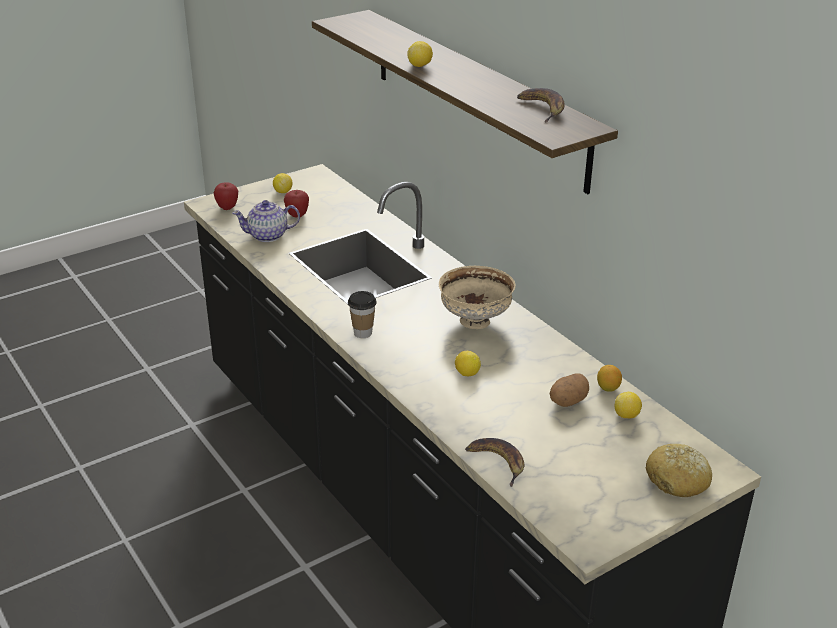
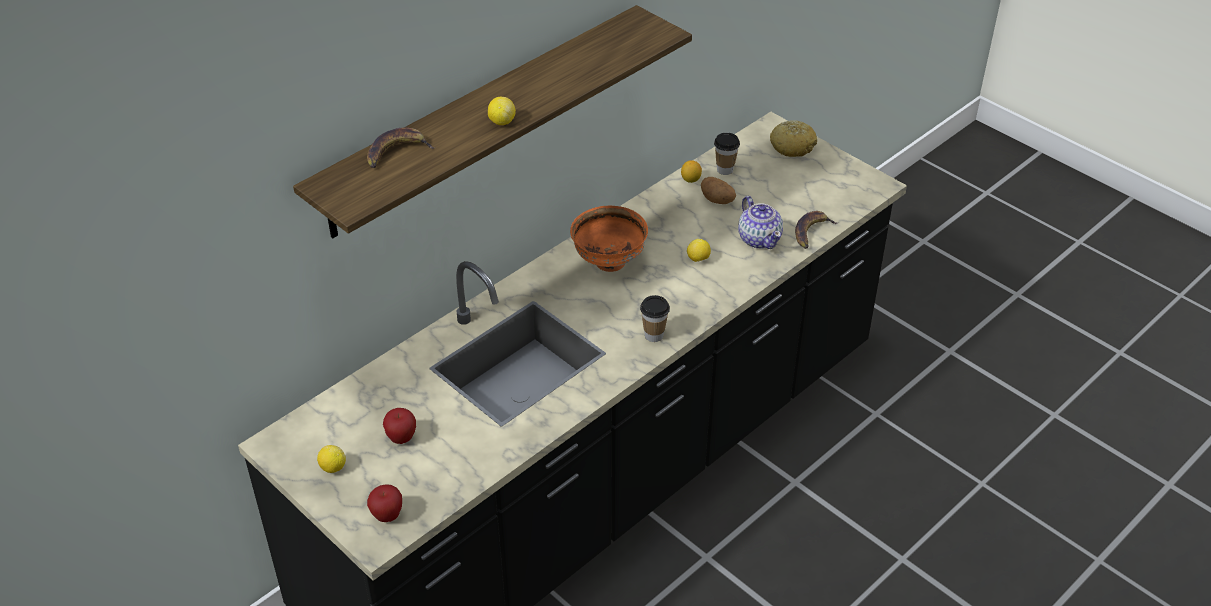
camera: 100 degrees left, 10 degrees up
(268, 236) = (461, 454): teapot -> teapot (759, 239)
(474, 320) = (609, 262): beige bowl -> orange bowl
(542, 109) = (601, 42): banana -> banana (396, 152)
(626, 416) = (725, 170): lemon -> cup

